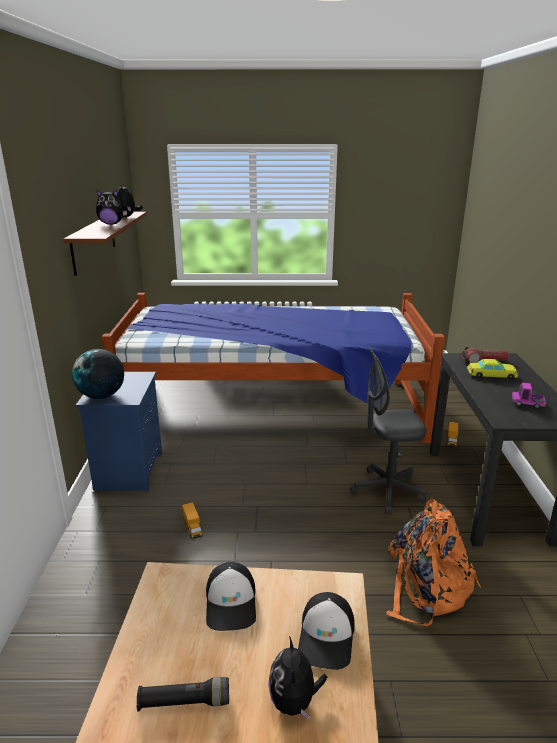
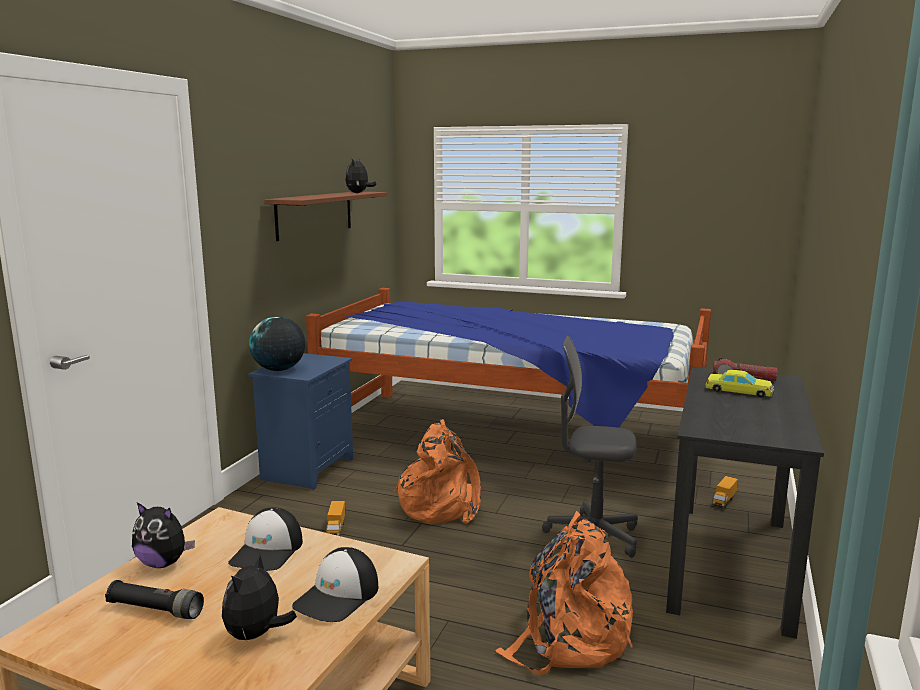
camera: 20 degrees right, 10 degrees down
(111, 224) = (331, 195): plush toy -> plush toy (163, 563)
(262, 485) = (441, 505): none -> orange backpack
(527, 403) = (755, 420): toy truck -> none

